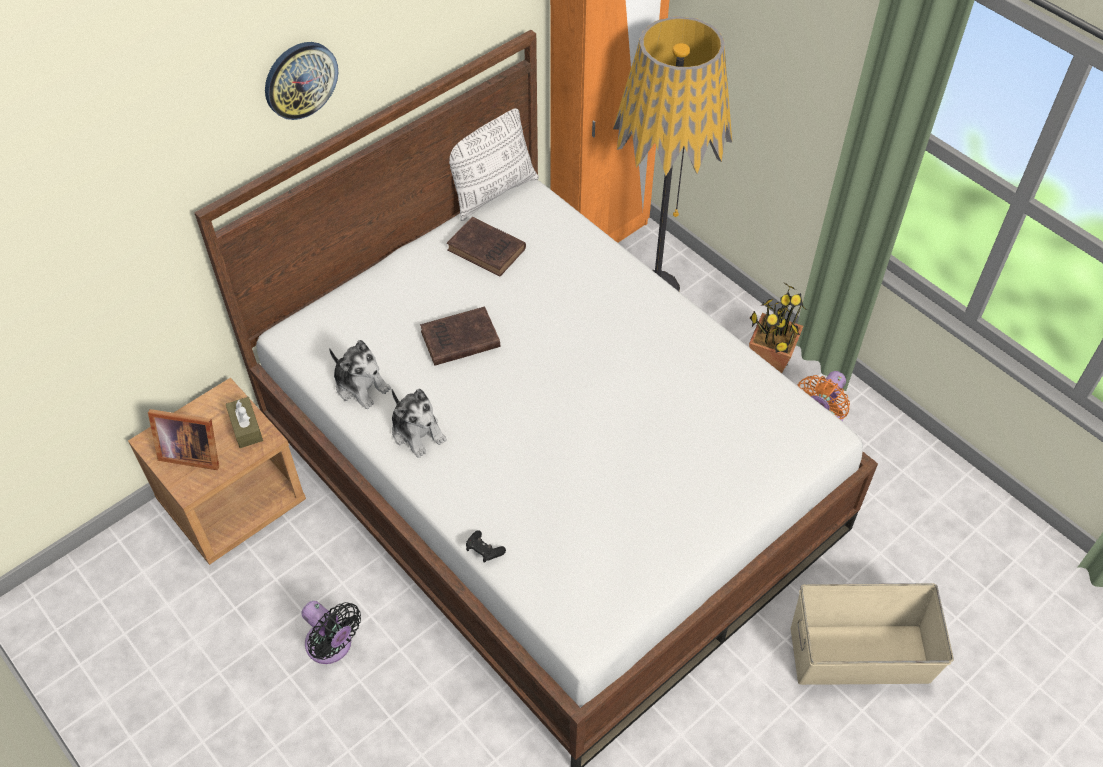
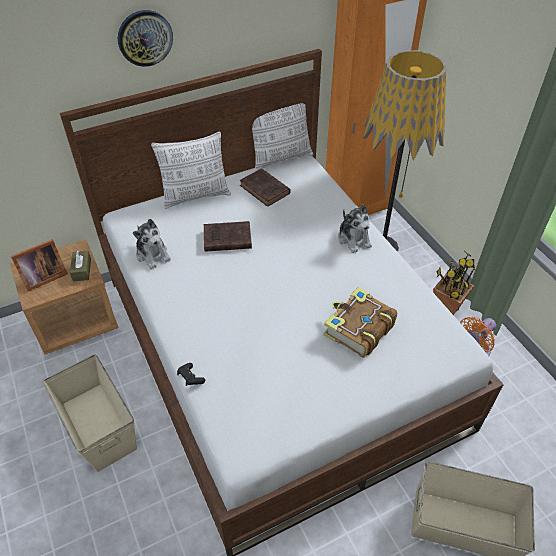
camera: 15 degrees right, 5 degrees down
(190, 452) = (42, 277): picture frame -> picture frame turned 60 degrees counterclockwise
(332, 646) = (99, 425): black fan -> beige storage box
(387, 280) = (196, 196): none -> pillow
(417, 432) = (177, 290): plush toy -> plush toy (354, 239)
(682, 434) = (358, 329): none -> book

